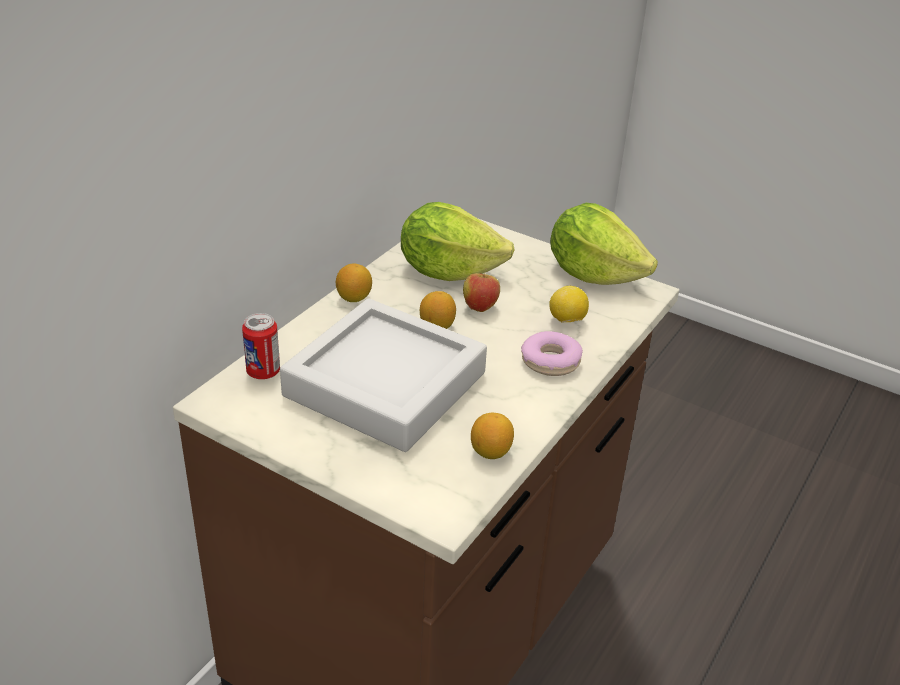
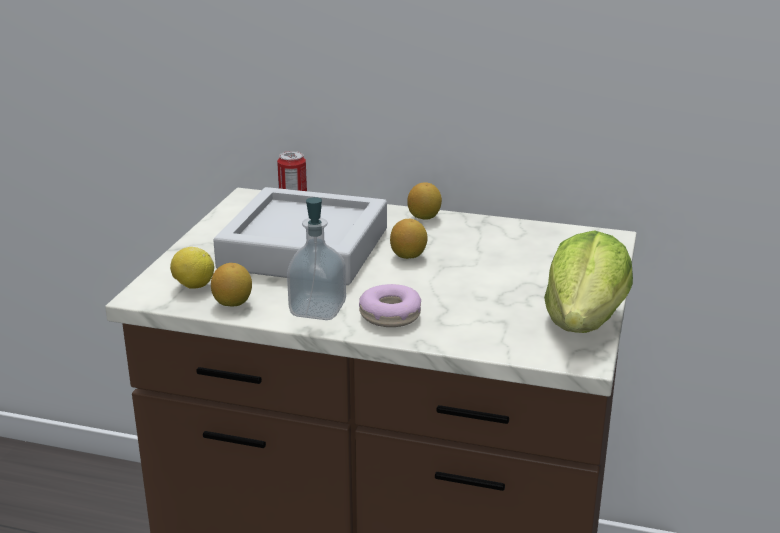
camera: 75 degrees right, 10 degrees down
(448, 271) = (510, 248): lettuce -> none
(480, 307) = (458, 270): apple -> none
(525, 400) = (317, 309): none -> soap dispenser
(567, 321) = (472, 315): lemon -> lemon (193, 286)

